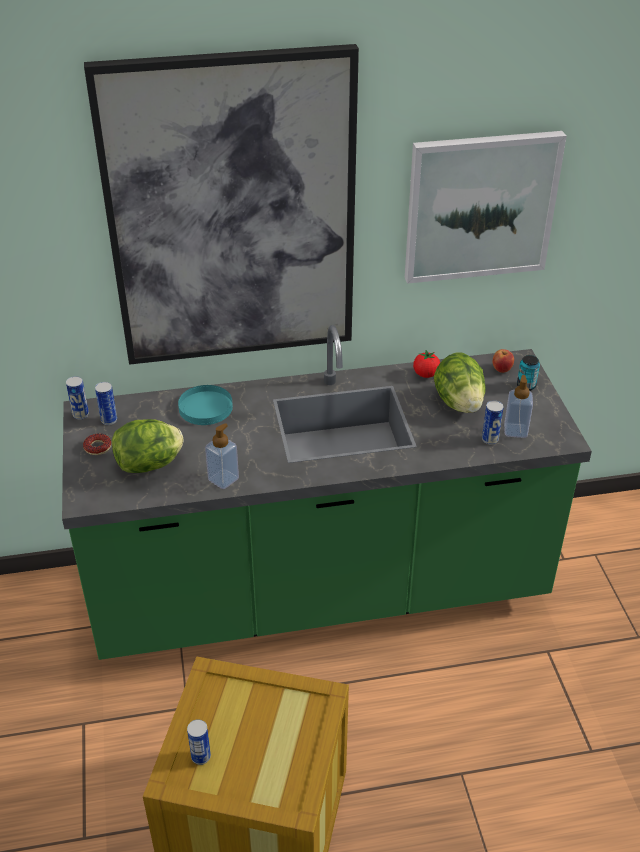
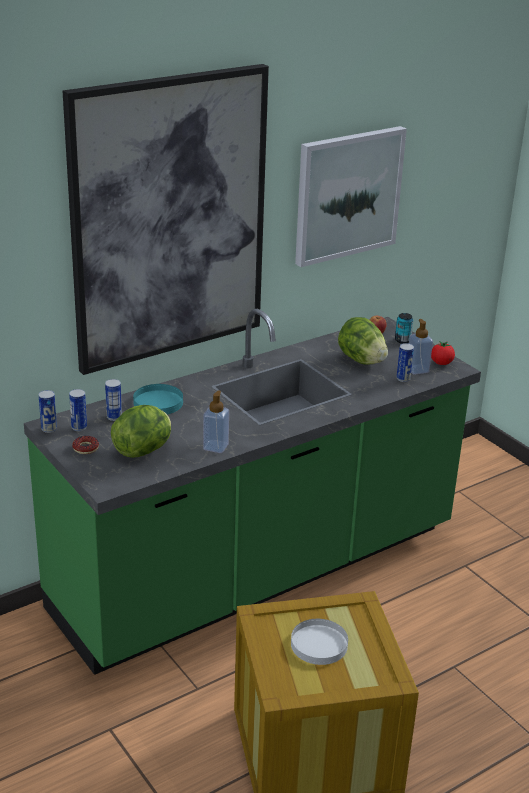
camera: 25 degrees left, 10 degrees down
(201, 756) = (292, 672): can -> can (114, 417)
(249, 732) = (318, 644): none -> white plate
(426, 374) = (321, 347): tomato -> tomato (441, 363)

